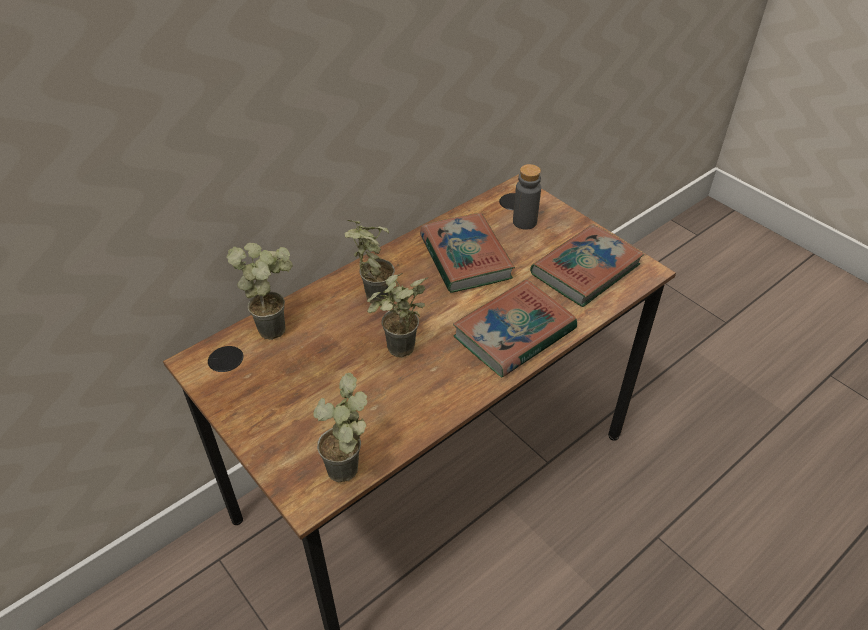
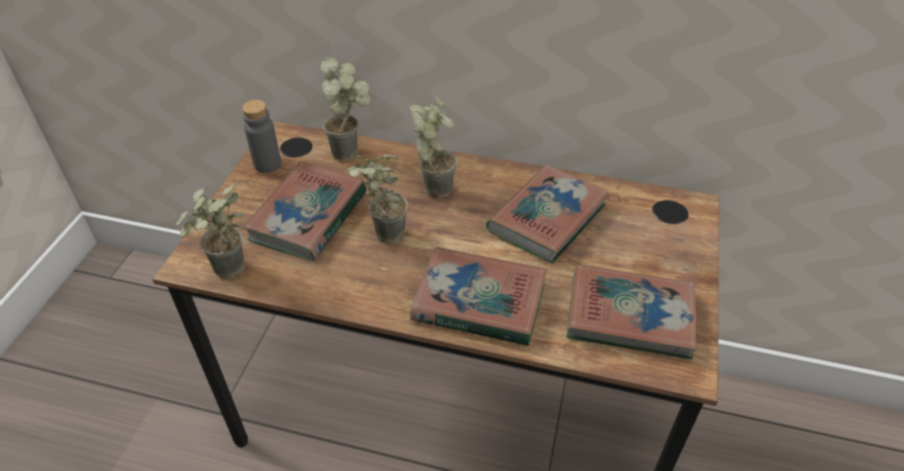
camera: 55 degrees right, 0 degrees up
(328, 389) = (308, 216): none -> book
(524, 222) = (647, 234): grey bottle -> grey bottle (267, 164)

